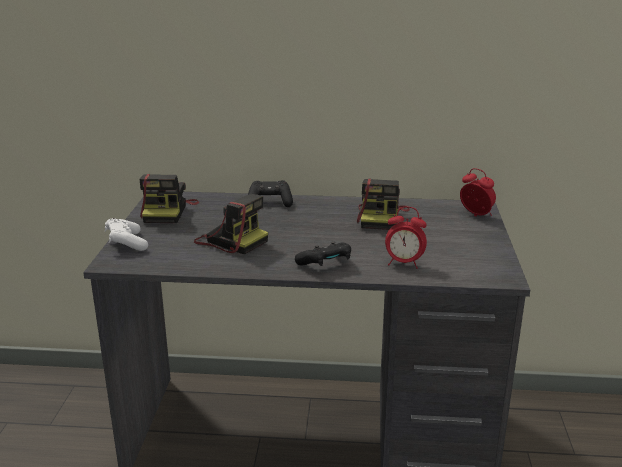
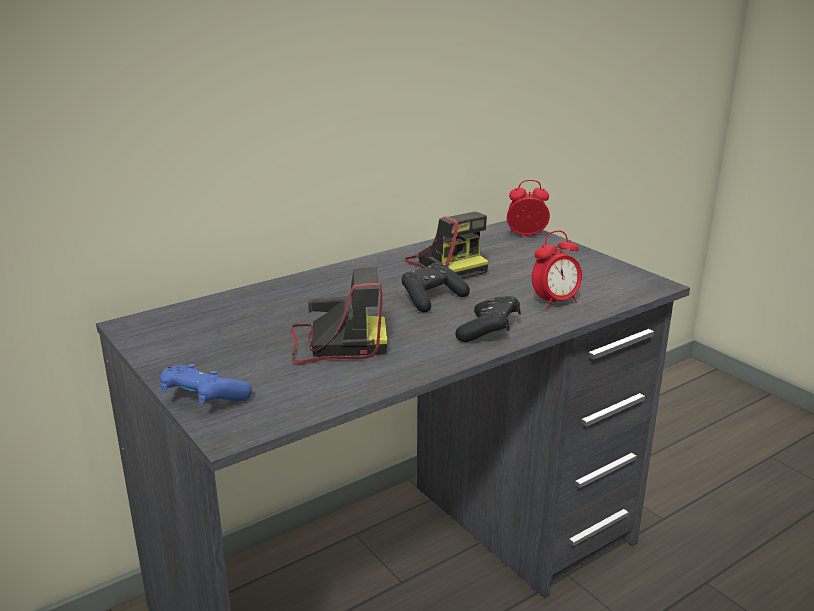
camera: 40 degrees left, 0 degrees up
(126, 244) = (204, 400): white game controller -> blue game controller
(168, 211) = (183, 339): camera -> none
(270, 203) = (298, 287): black game controller -> black game controller (432, 299)

